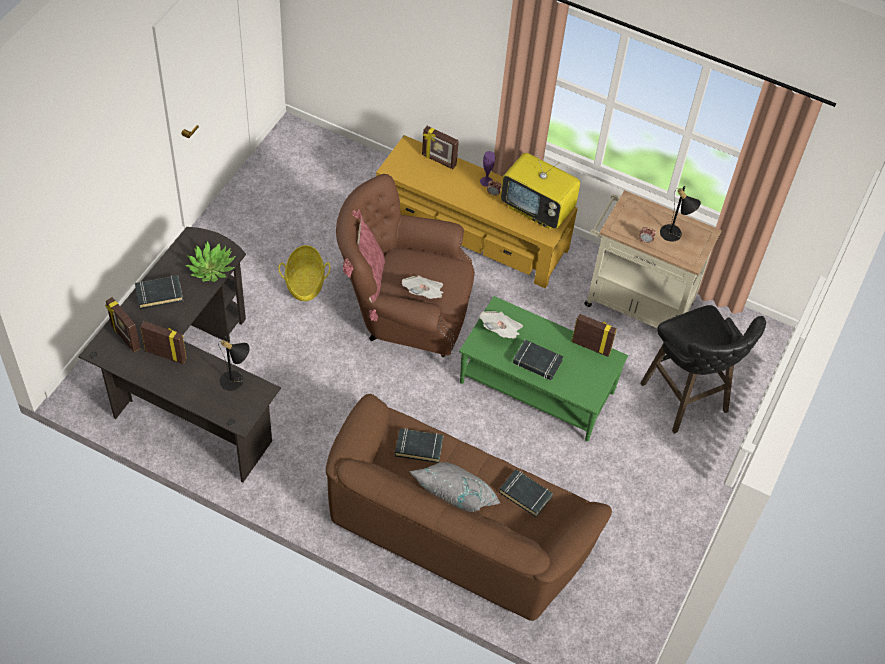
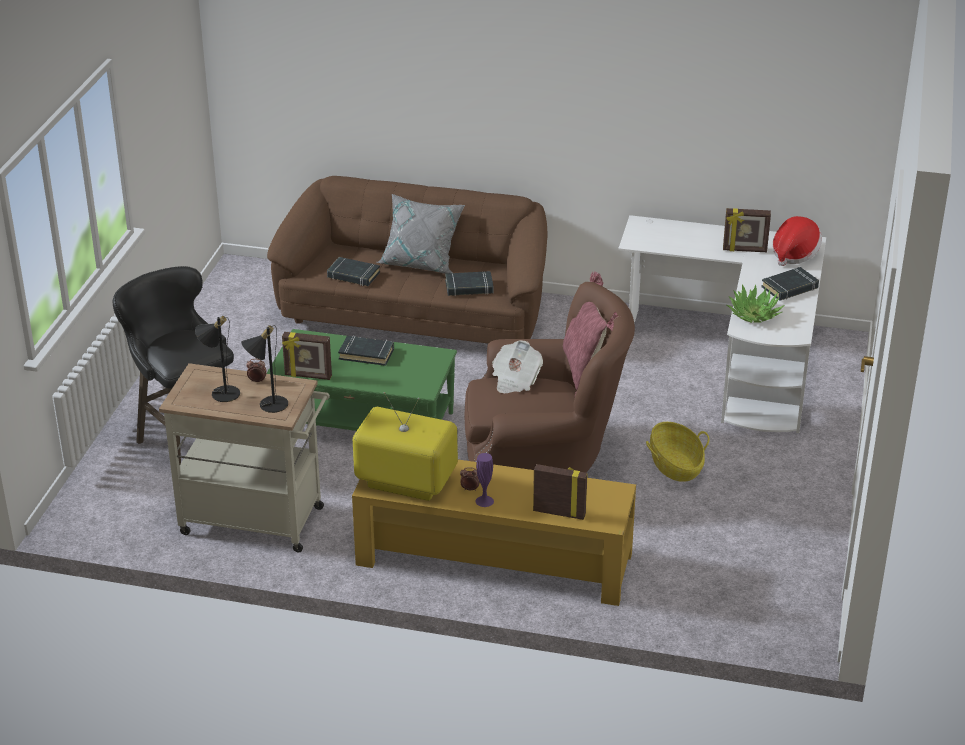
camera: 170 degrees right, 20 degrees down
(125, 337) = (794, 254): picture frame -> hat
(190, 388) = (736, 360): black desk -> white desk
(236, 382) = (663, 244): black table lamp -> black table lamp (268, 404)
(501, 331) = (415, 371): newspaper -> none

